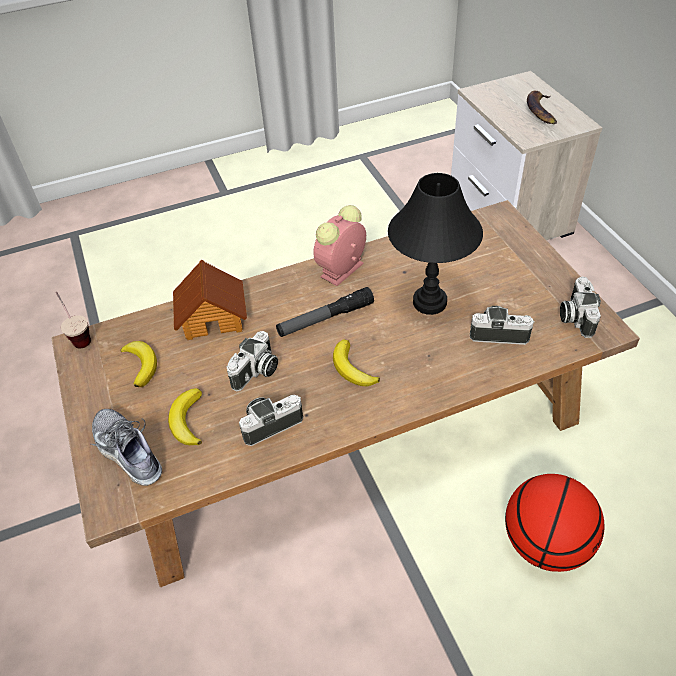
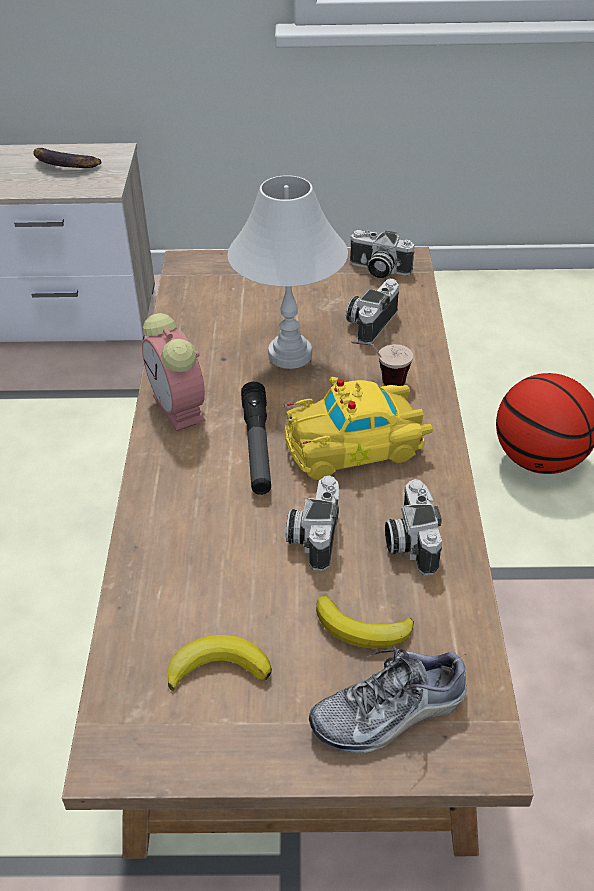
camera: 70 degrees left, 5 degrees down
(78, 336) = (91, 750): cup -> cup (380, 383)
(213, 316) = (172, 559): toy house -> none
(256, 372) = (313, 535): camera -> camera turned 135 degrees counterclockwise
(352, 368) = (357, 445): banana -> yellow toy car
(430, 303) = (291, 355): black table lamp -> white table lamp

